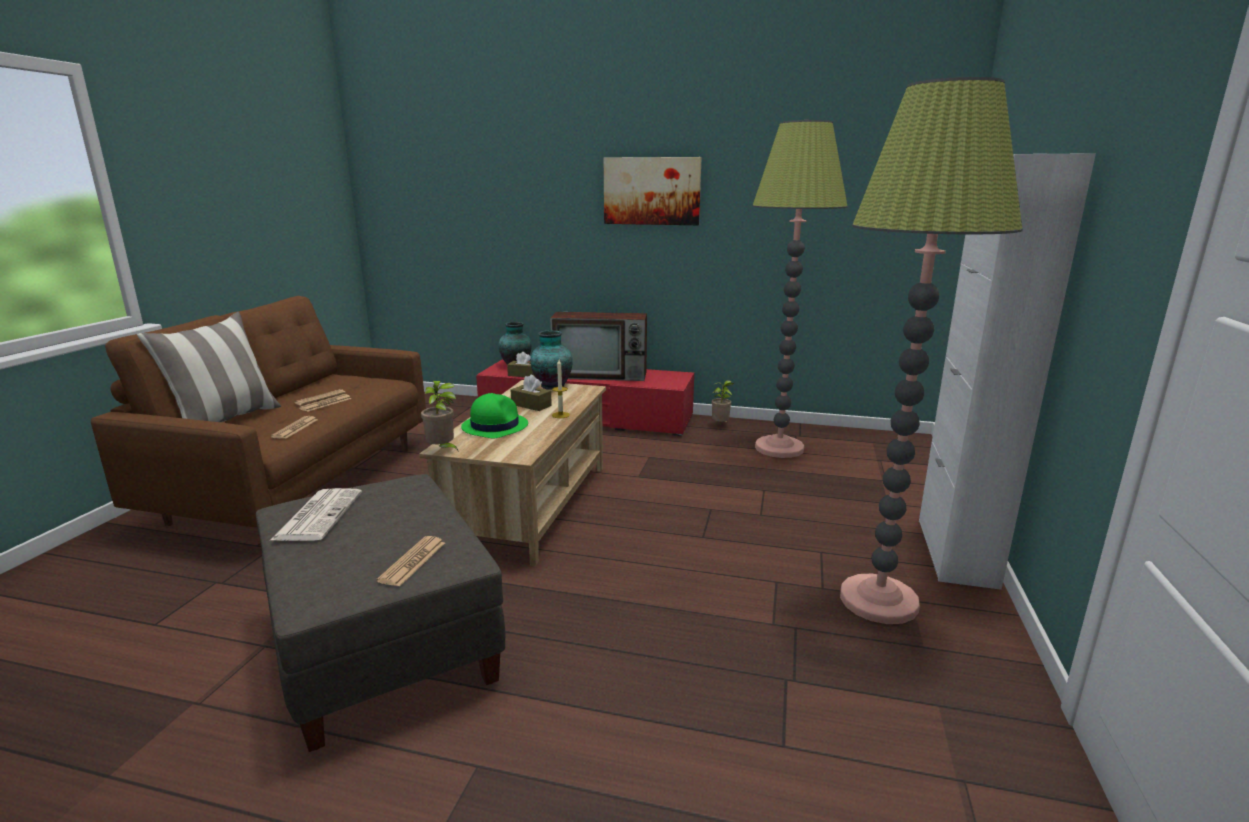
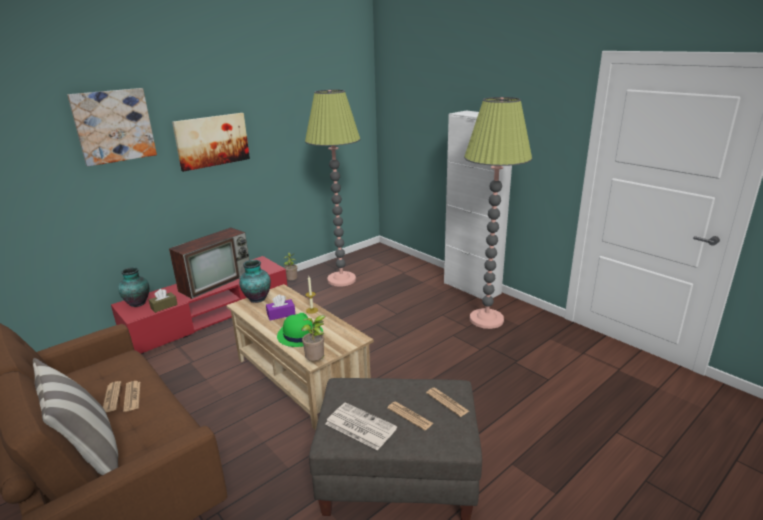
camera: 55 degrees left, 5 degrees up
(295, 428) = (172, 419): newspaper -> newspaper (410, 416)
(531, 405) = (281, 314): brown tissue box -> purple tissue box
(540, 154) = (114, 126): none -> picture

